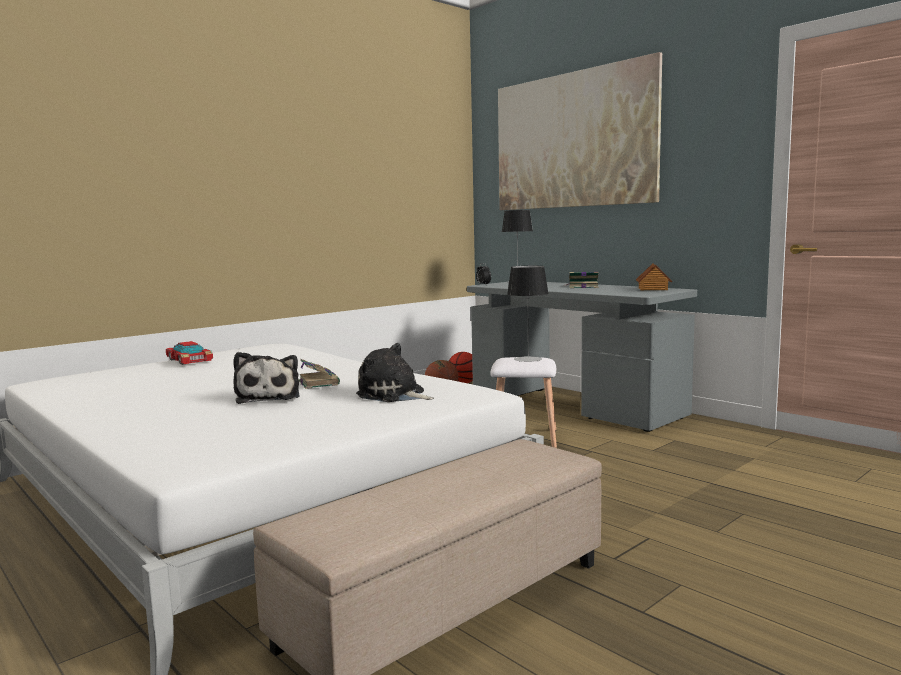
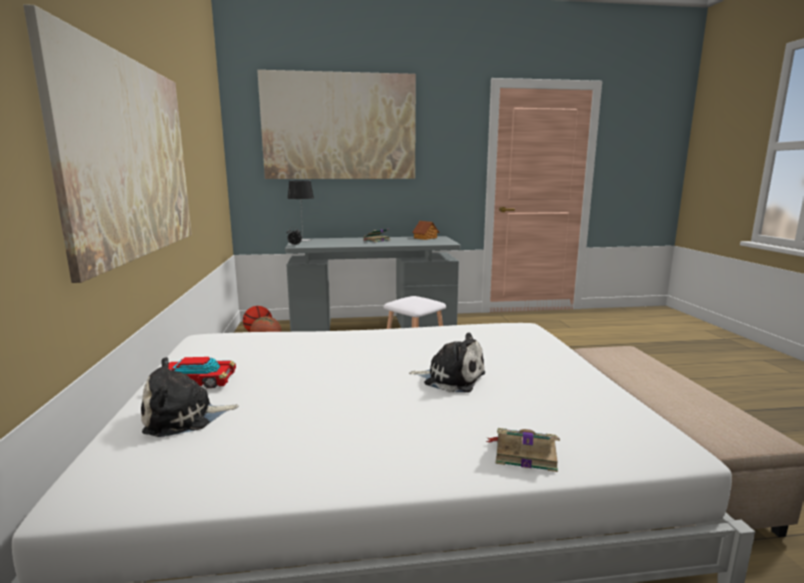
camera: 55 degrees left, 5 degrees up
(238, 192) = (132, 158): none -> picture
(318, 382) = (419, 355): book -> book (523, 453)
(393, 395) = (498, 345): plush toy -> plush toy (184, 418)
(528, 359) = (416, 299): table lamp -> none

